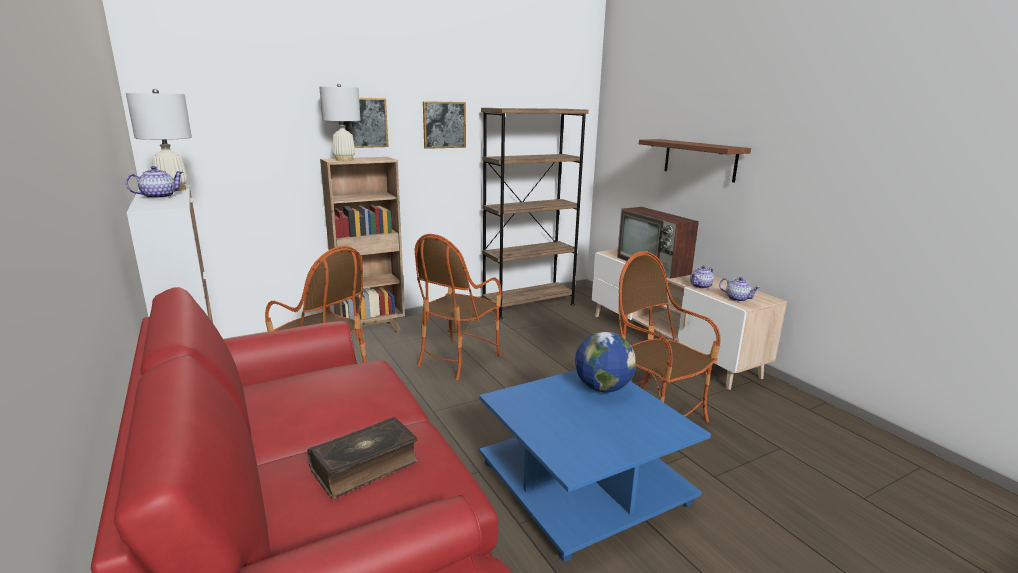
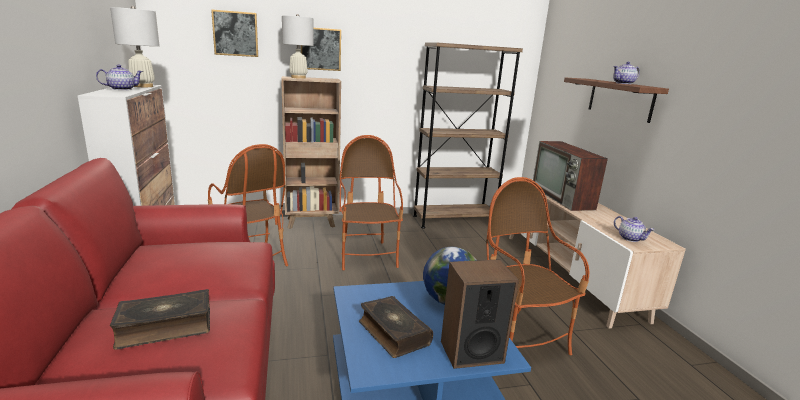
camera: 15 degrees right, 0 degrees up
(444, 125) = (391, 55): picture -> picture (235, 33)
(458, 359) = (367, 256): armchair -> armchair turned 120 degrees clockwise
(571, 429) = (393, 333): none -> book
(653, 431) = (471, 352): none -> speaker
(701, 286) = (598, 222): teapot -> teapot (623, 83)

